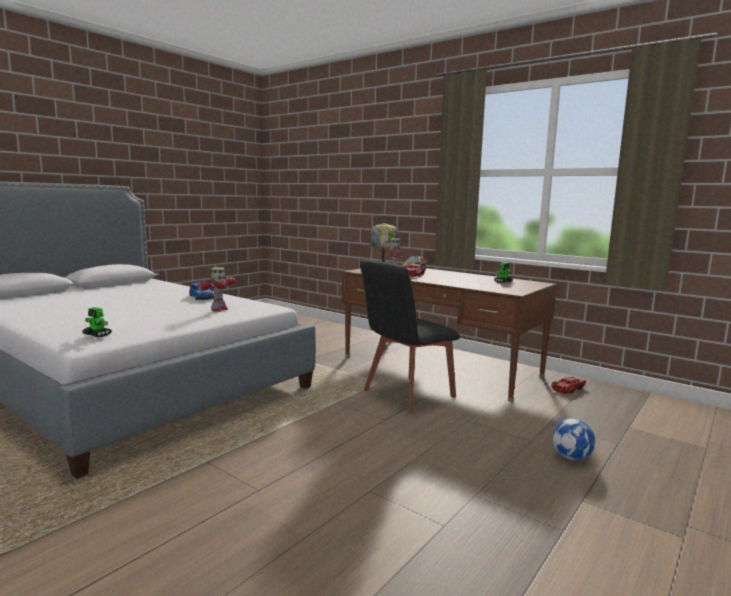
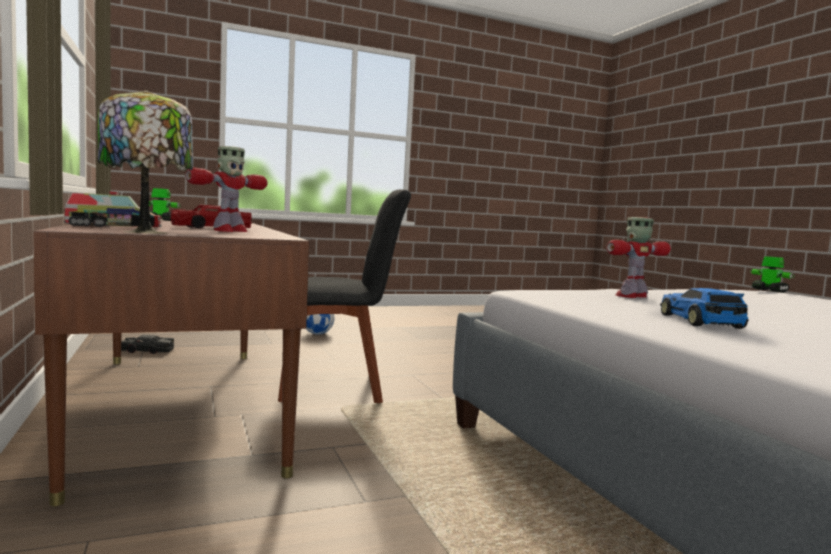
camera: 150 degrees left, 5 degrees down
(569, 389) = (146, 351): red toy car -> black toy car

